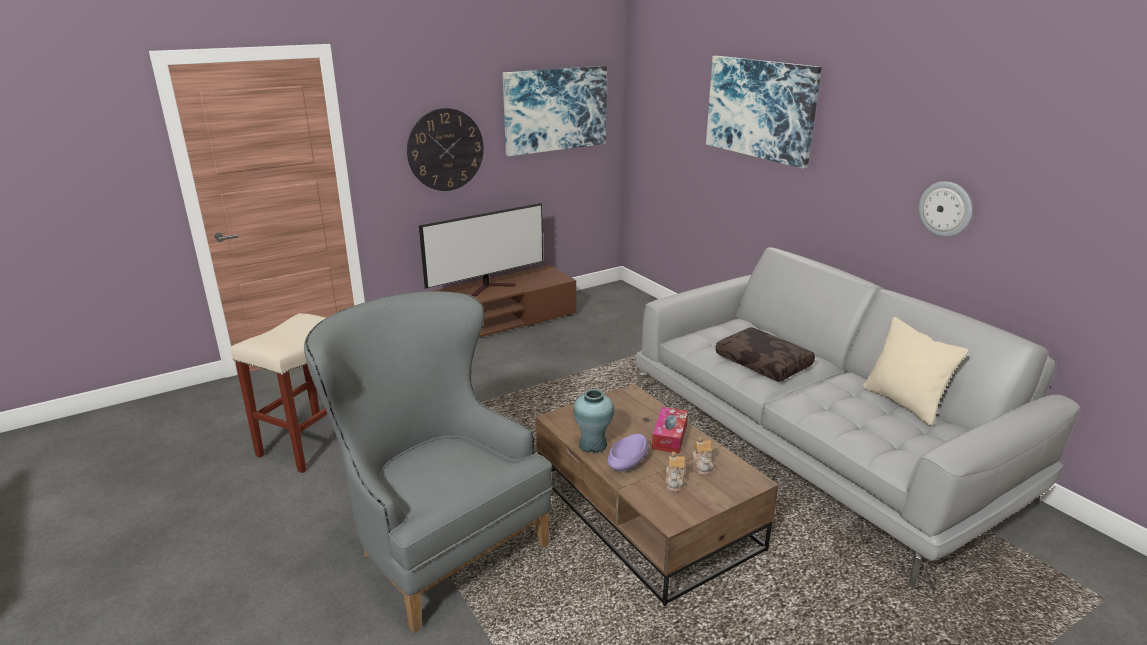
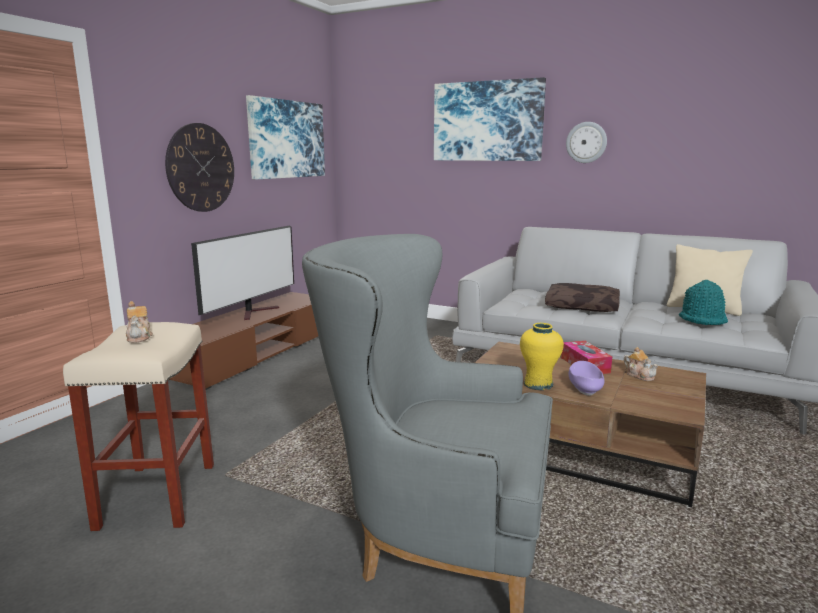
camera: 30 degrees left, 10 degrees down
(593, 445) = (538, 384): turquoise vase -> yellow vase
(675, 482) = (641, 390): teapot -> teapot (139, 337)
(867, 419) = (702, 319): none -> turquoise hat
(945, 209) = (672, 167): wall clock -> wall clock (586, 142)

